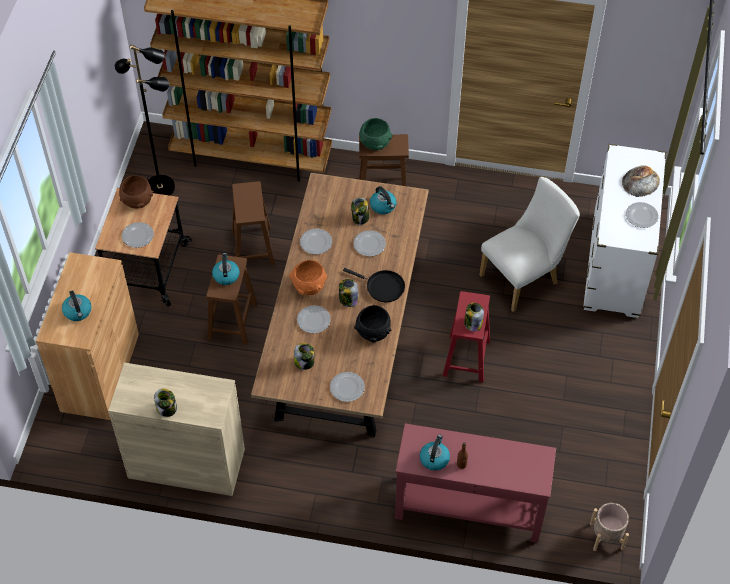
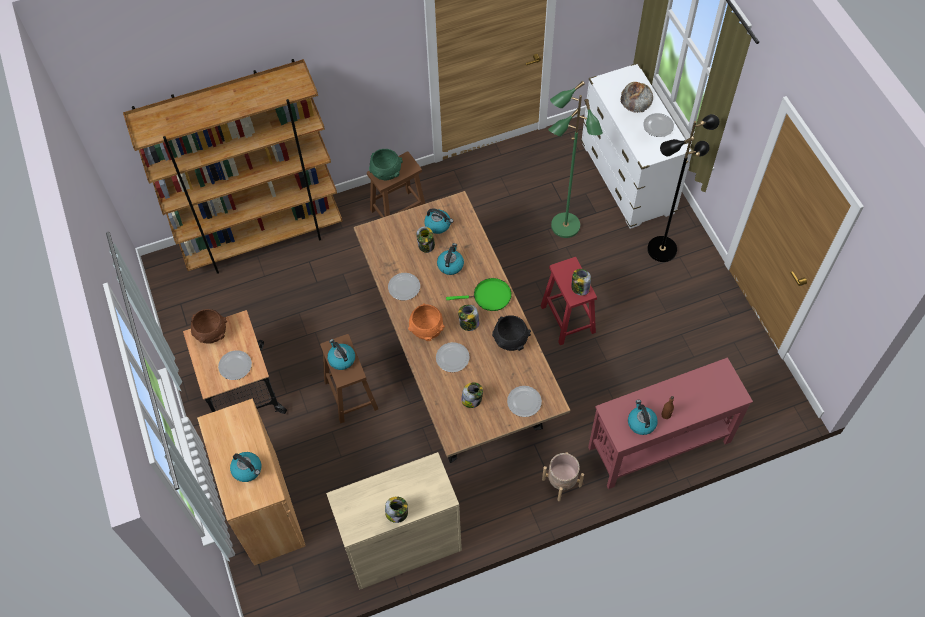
camera: 30 degrees left, 5 degrees up
(160, 187) = (199, 308): black floor lamp -> black floor lamp (661, 248)
(253, 247) = (321, 319): brown stool -> none
(369, 244) = (450, 265): plate -> kettle
(382, 287) = (489, 296): black frying pan -> green frying pan
(524, 277) = (565, 226): white chair -> green floor lamp
(606, 536) = (776, 406): beige planter -> beige planter (561, 482)

